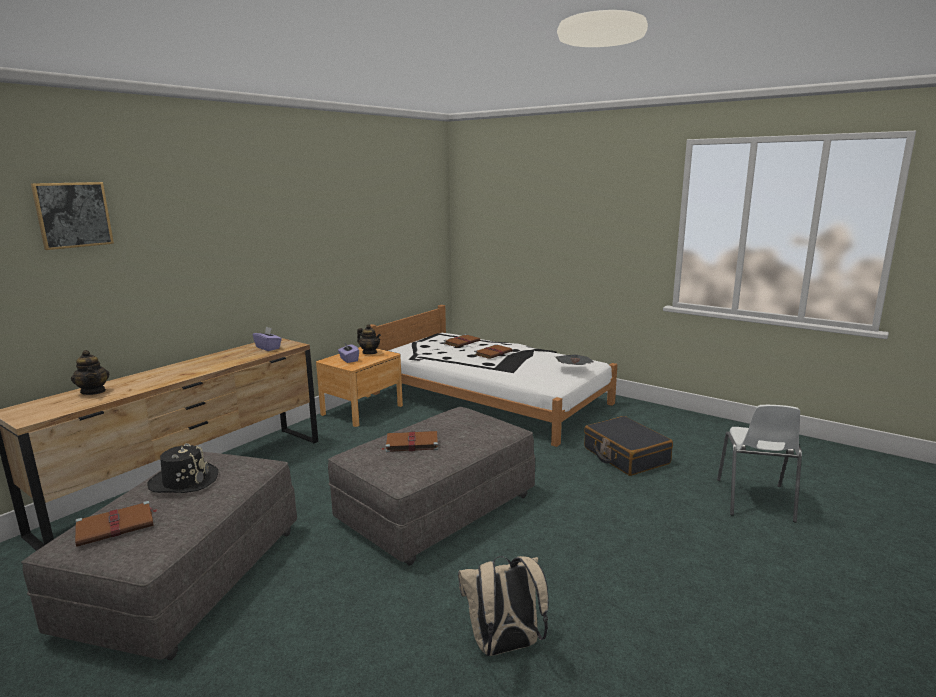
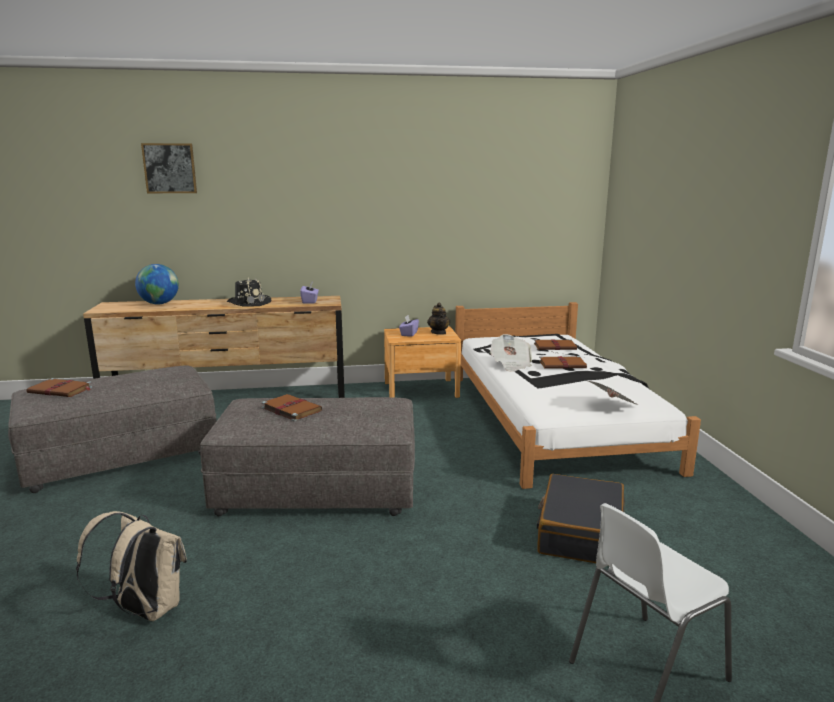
camera: 45 degrees right, 0 degrees up
(93, 391) = (159, 304): teapot -> globe
(184, 481) = (135, 379): black hat -> black hat (249, 302)
(461, 363) = (510, 364): none -> newspaper

